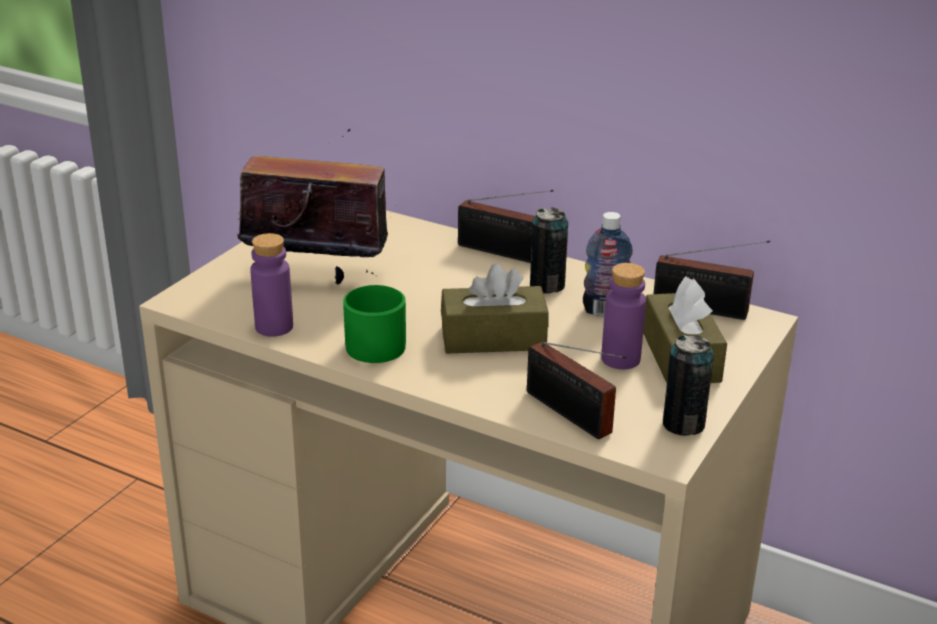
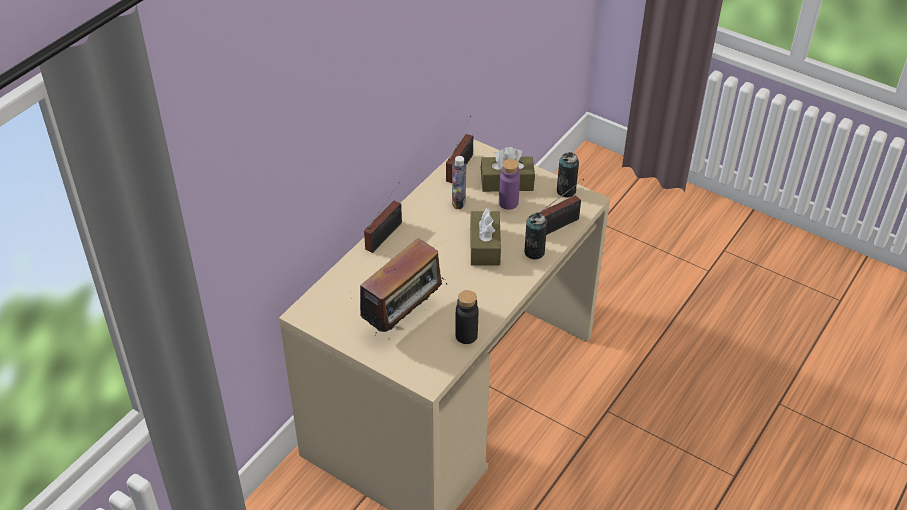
camera: 85 degrees left, 15 degrees up
(274, 327) = (466, 335): purple bottle -> black bottle
(316, 275) = (404, 318): radio -> radio turned 150 degrees counterclockwise
(378, 343) = (487, 291): green mug -> none
(547, 286) = (428, 220): can -> can (534, 252)

